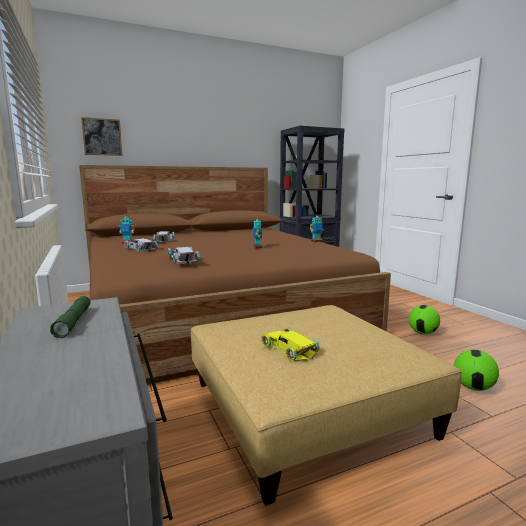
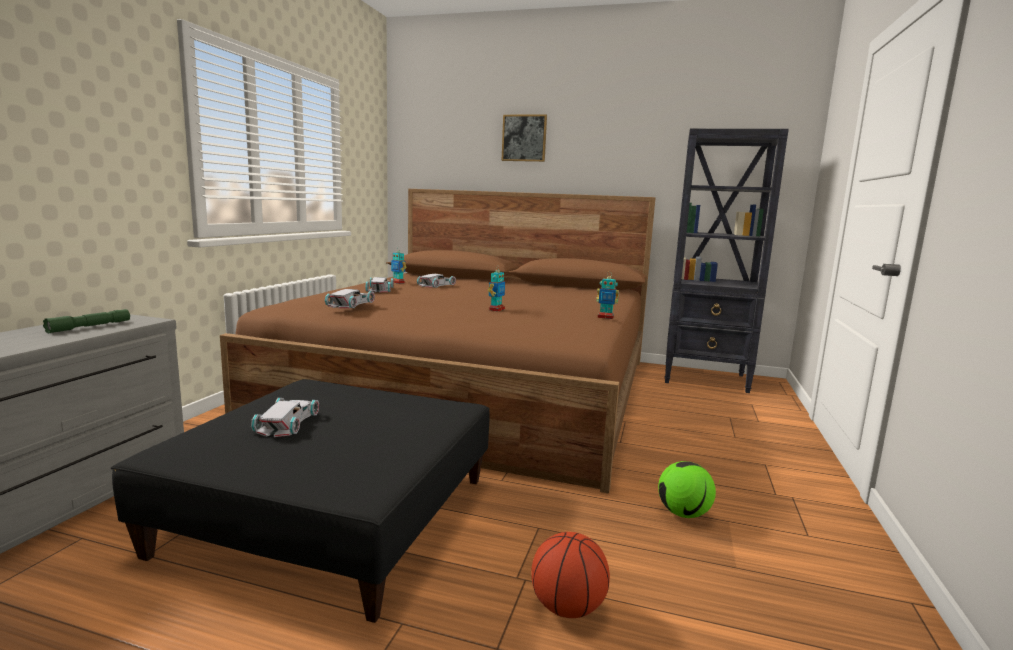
camera: 40 degrees right, 0 degrees up
(102, 137) = (439, 155): picture -> picture (524, 138)
(289, 348) = (288, 422): yellow toy car -> white toy car
(307, 408) = (332, 515): beige ottoman -> black ottoman
(473, 387) = (567, 608): football -> basketball

